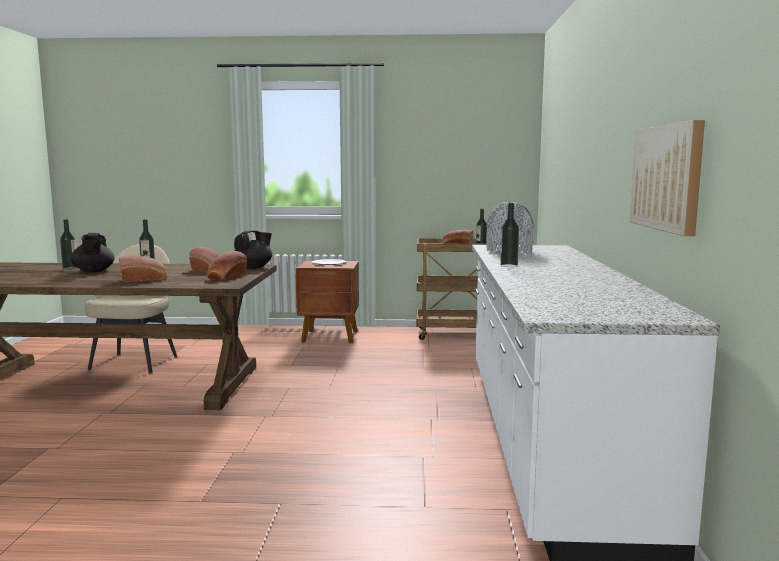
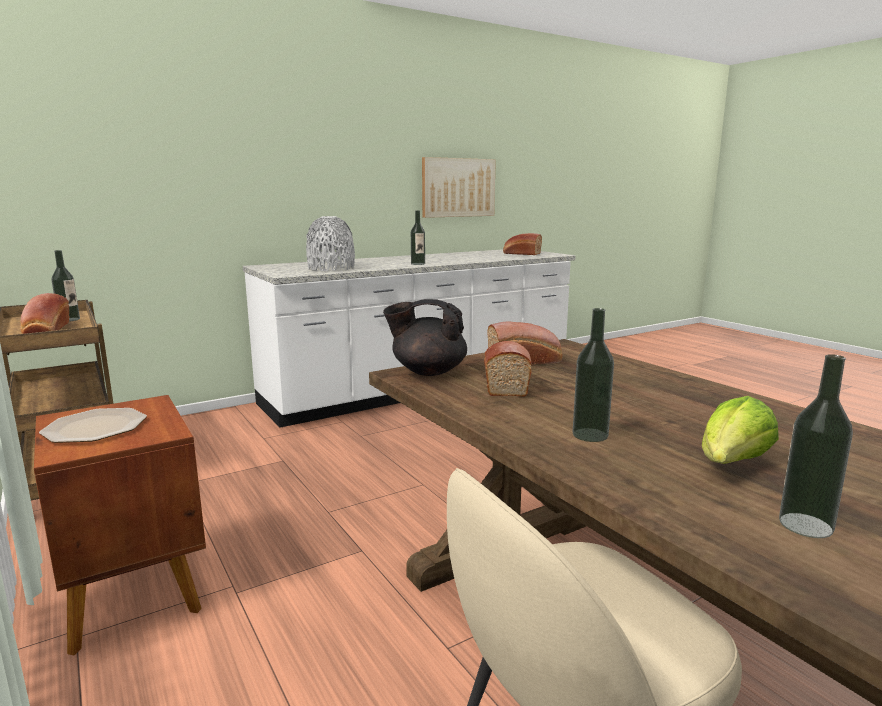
camera: 125 degrees left, 5 degrees up
(93, 271) = (732, 465): black teapot -> lettuce
(144, 279) = (651, 389): bread -> bread (521, 253)

